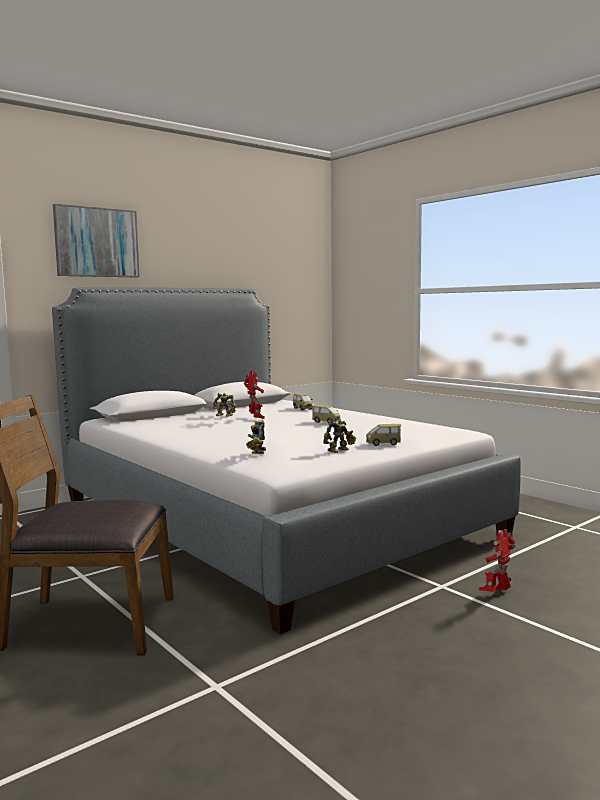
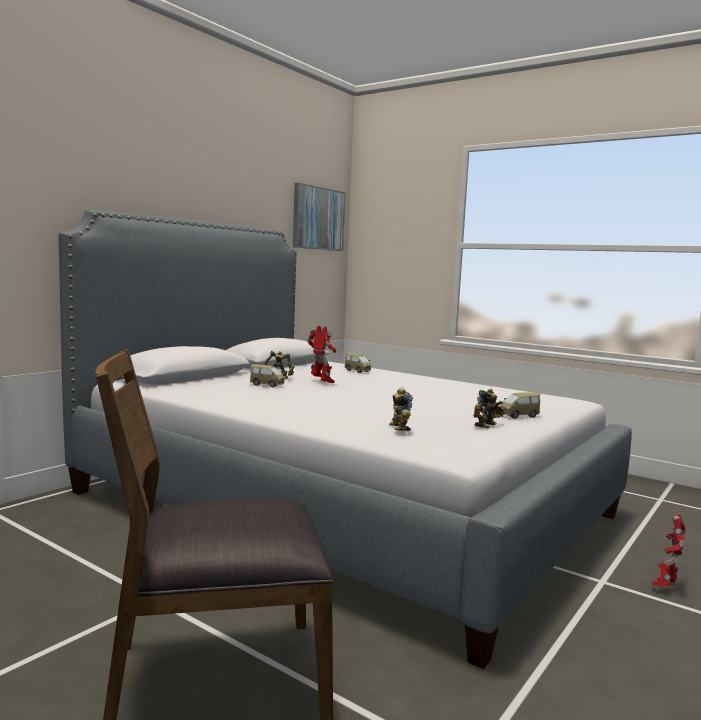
camera: 15 degrees left, 0 degrees up
(96, 242) = (113, 155): picture -> picture (318, 218)
(326, 422) = (411, 388): toy car -> toy car (267, 385)

